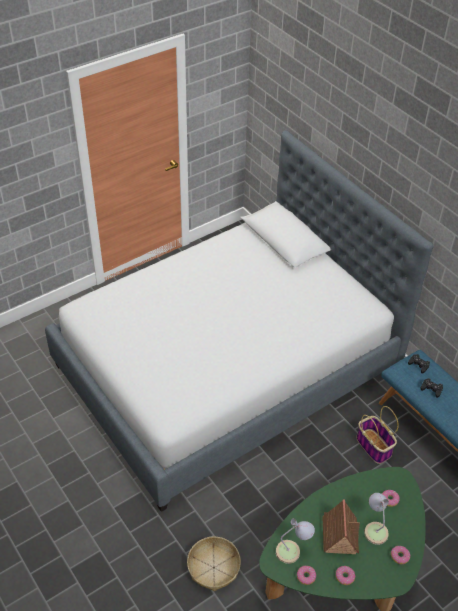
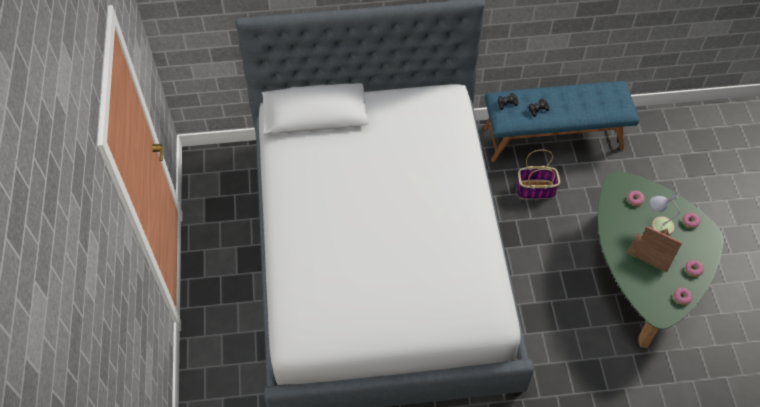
camera: 60 degrees left, 10 degrees up
(214, 567) = (599, 376): basket -> none
(293, 550) = (653, 295): table lamp -> none

